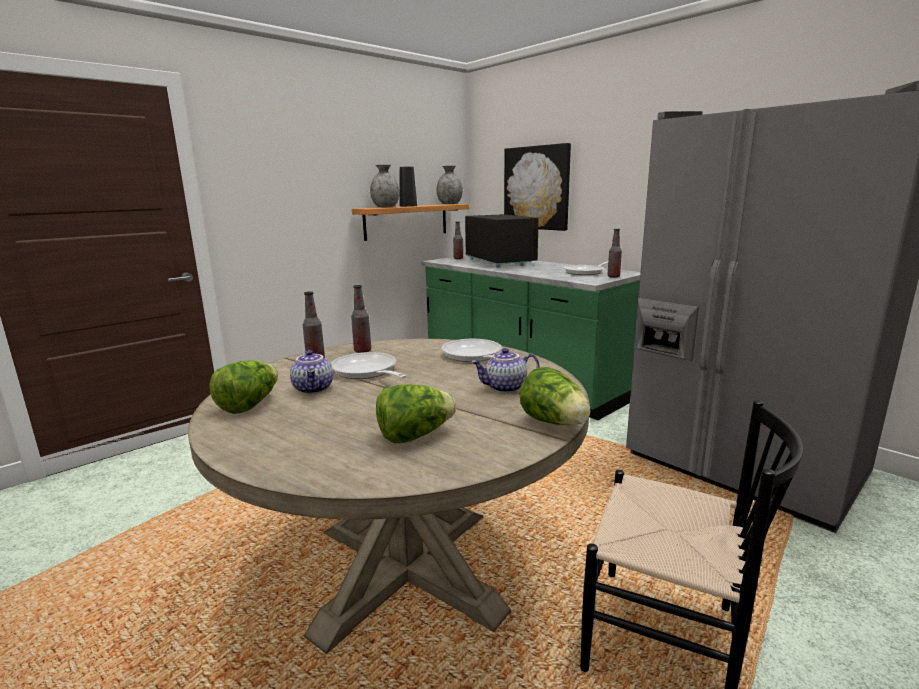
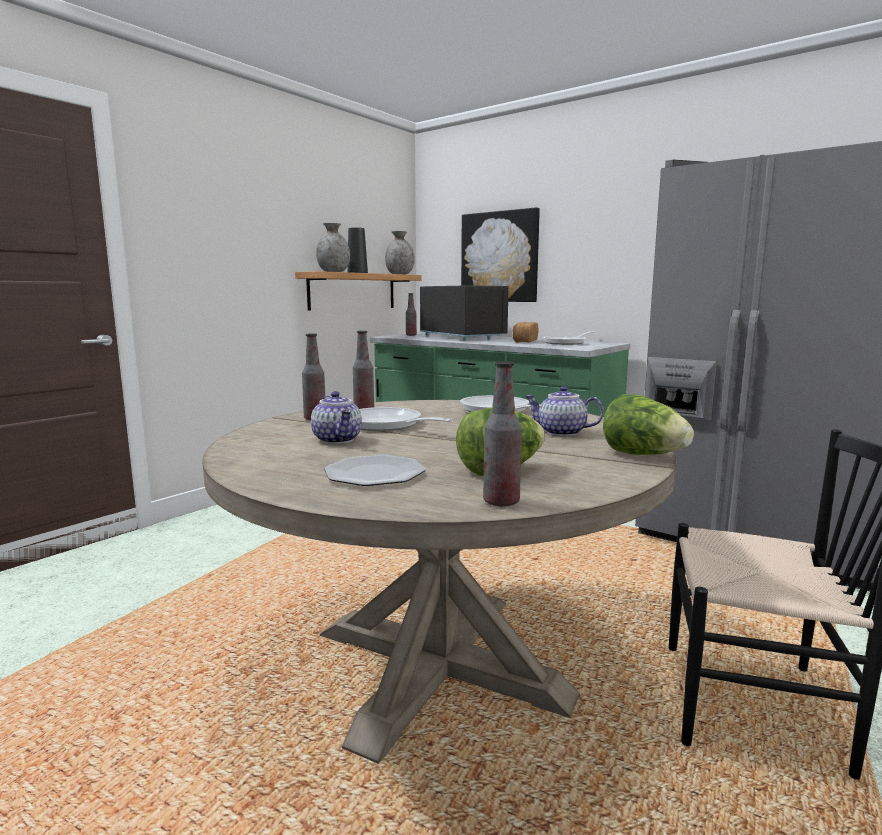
camera: 10 degrees left, 5 degrees down
(249, 405) = (270, 455): lettuce -> none
(311, 433) = (374, 473): none -> plate
(505, 388) = (561, 433): teapot -> teapot turned 45 degrees clockwise
(549, 269) = (524, 341): none -> bread
(613, 276) = (600, 345): bottle -> bottle (501, 502)

